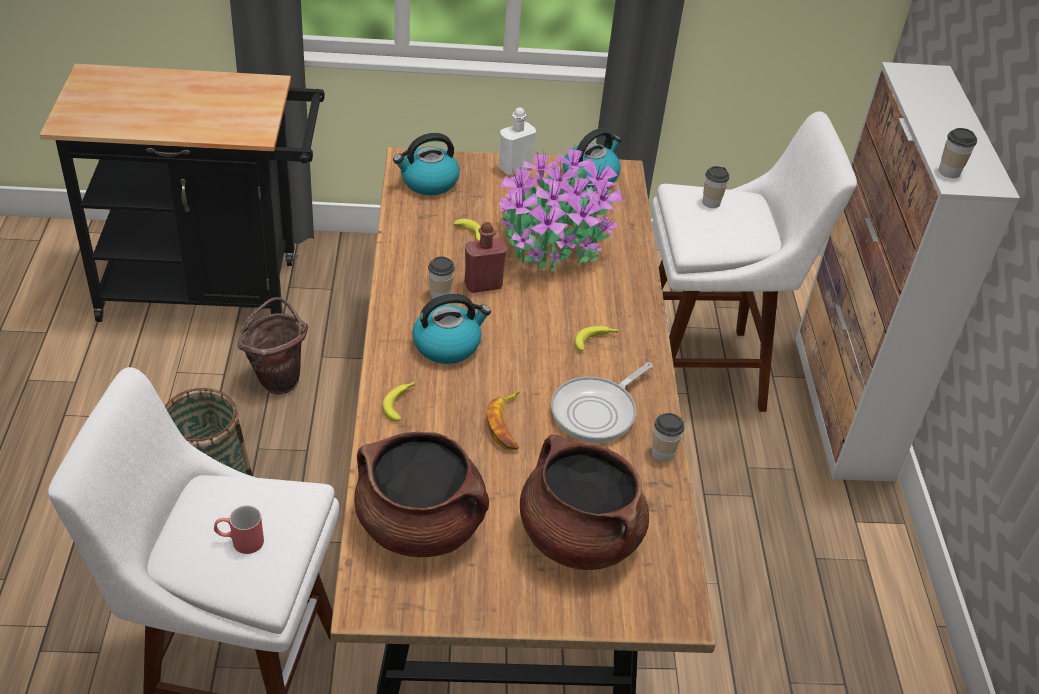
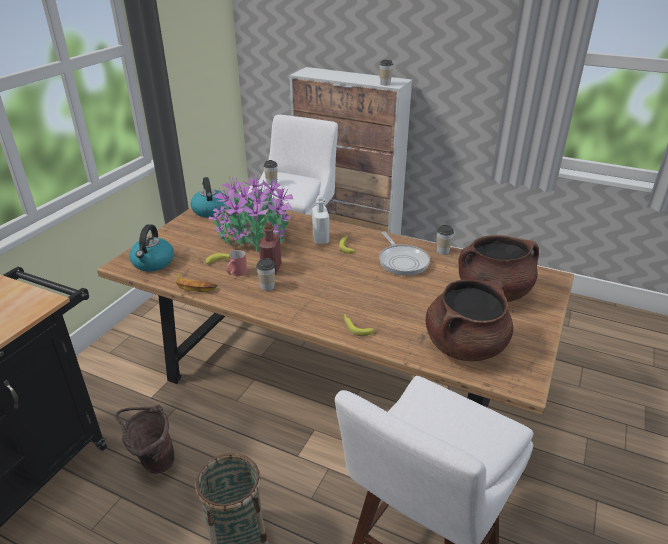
camera: 60 degrees left, 10 degrees down
(240, 541) = (460, 428): red mug -> red mug (236, 274)
(448, 345) = (314, 295): kettle -> none
(507, 425) = (396, 292): banana -> banana (195, 286)
(515, 167) = (174, 230): white bottle -> white bottle (320, 239)

